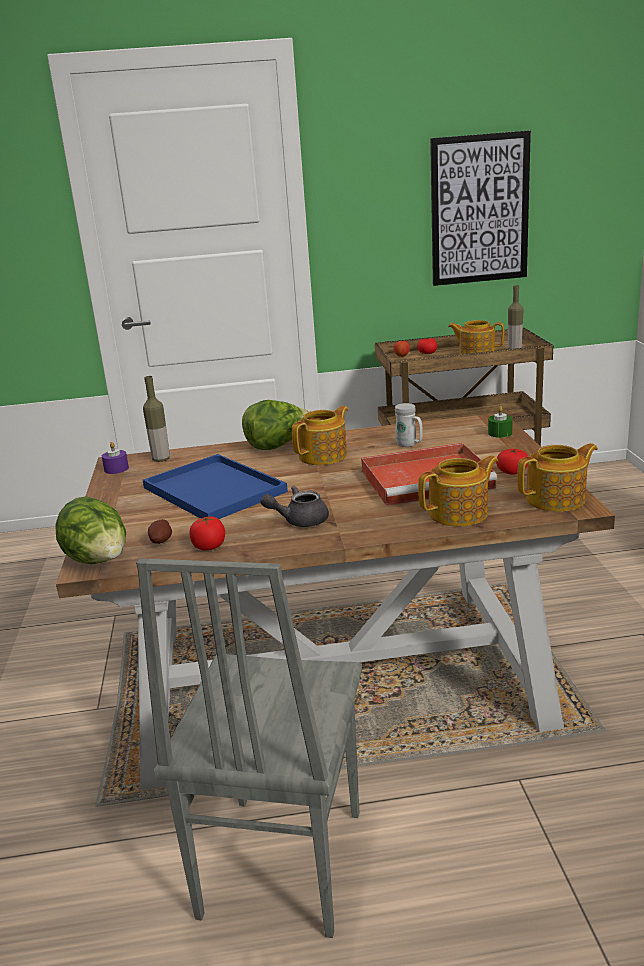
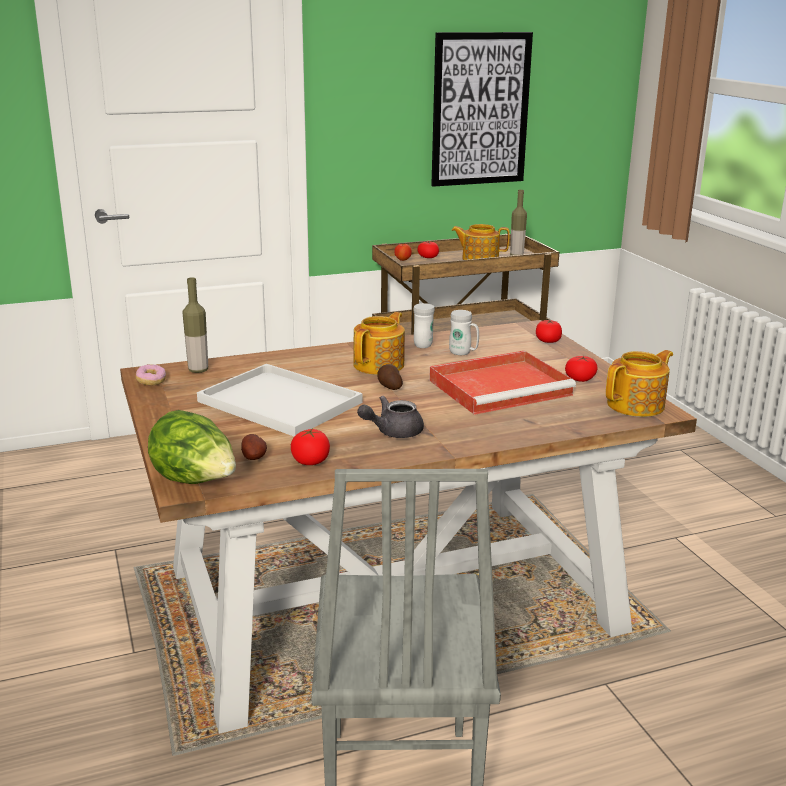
camera: 15 degrees left, 0 degrees up
(116, 469) = (151, 381): purple candle -> donut
(211, 489) = (276, 402): blue tray -> white tray
(277, 445) = (322, 354): lettuce -> none
(321, 476) = (389, 386): none -> potato
(376, 436) = (424, 344): none -> white mug
(460, 513) = (552, 421): teapot -> none
(500, 433) = (548, 341): green candle -> tomato

